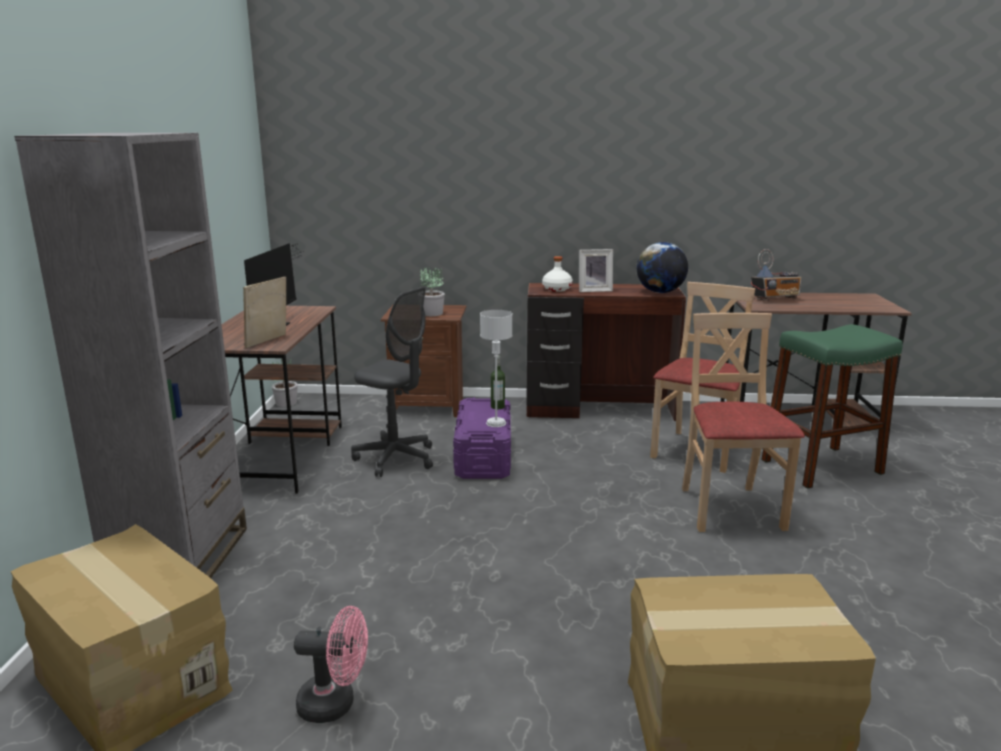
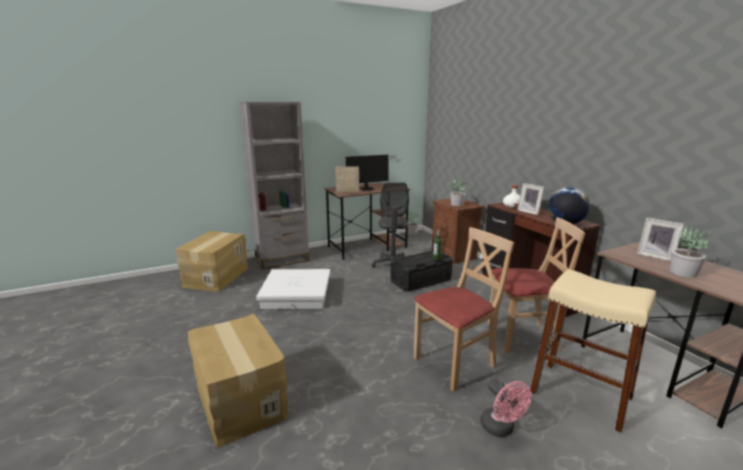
camera: 60 degrees right, 0 degrees up
(335, 704) = (218, 308): pink fan -> pink fan (501, 429)
(391, 580) = (297, 294): none -> white storage box
(484, 456) = (421, 281): purple storage box -> black storage box
(496, 423) = (416, 263): grey table lamp -> none
(775, 299) = (656, 256): radio -> picture frame
(821, 467) = (580, 394): green stool -> beige stool
(823, 305) = (683, 273): none -> potted plant

